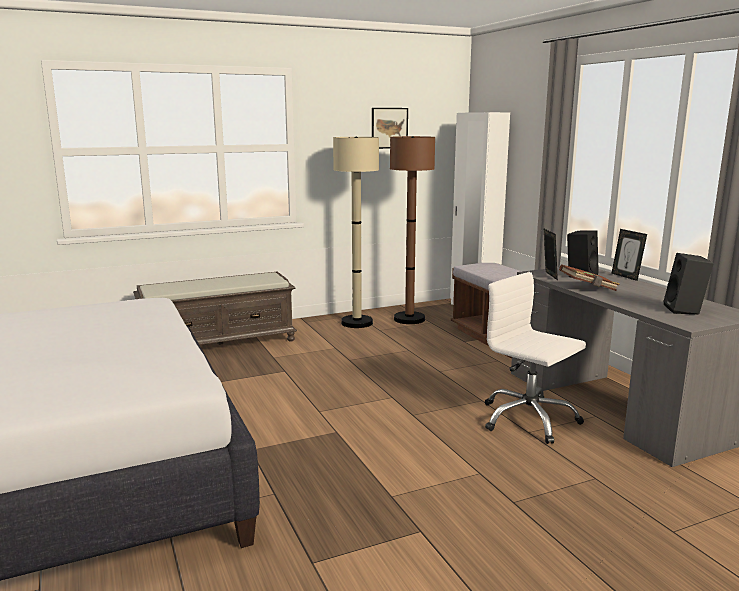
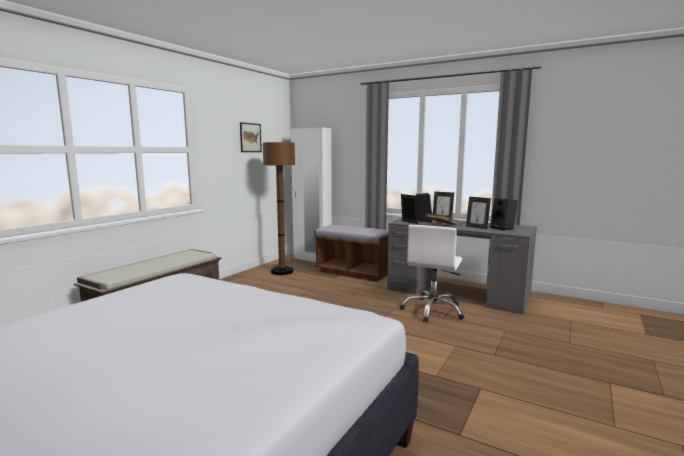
camera: 35 degrees left, 5 degrees down
(357, 323) = (250, 280): beige floor lamp -> none
(528, 419) = (433, 310): white office chair -> white office chair turned 75 degrees counterclockwise
(641, 300) = (477, 227): none -> picture frame

